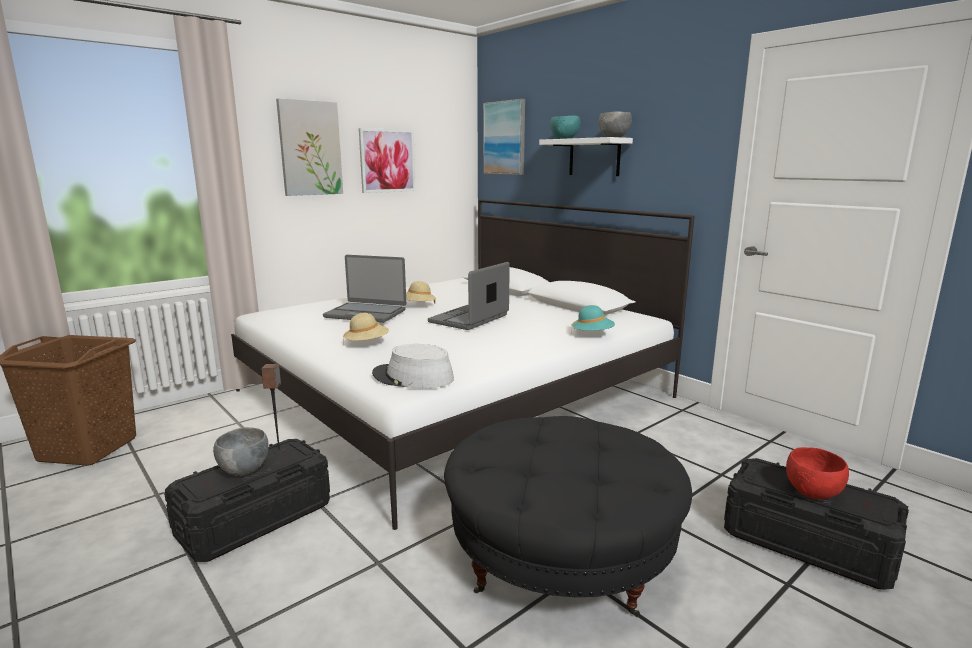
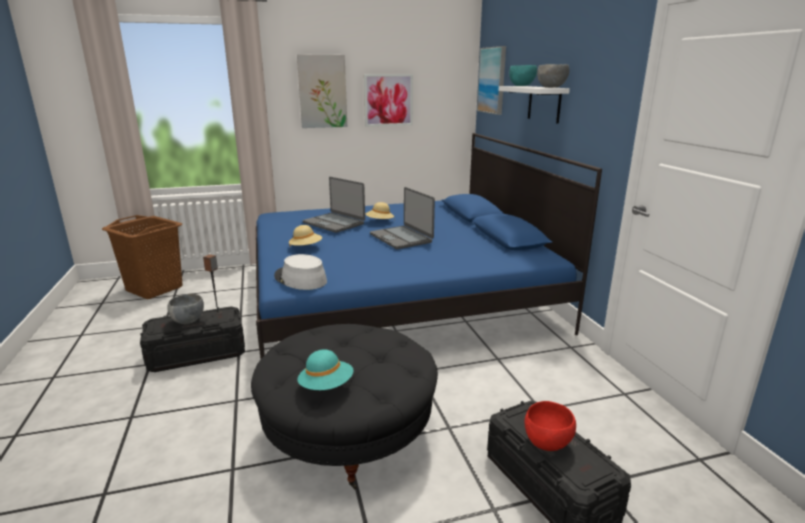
camera: 25 degrees right, 5 degrees up
(454, 394) = (395, 295): white bed -> blue bed
(469, 319) = (401, 238): laptop -> laptop turned 90 degrees counterclockwise
(592, 334) = (479, 266): turquoise hat -> turquoise hat (326, 386)

